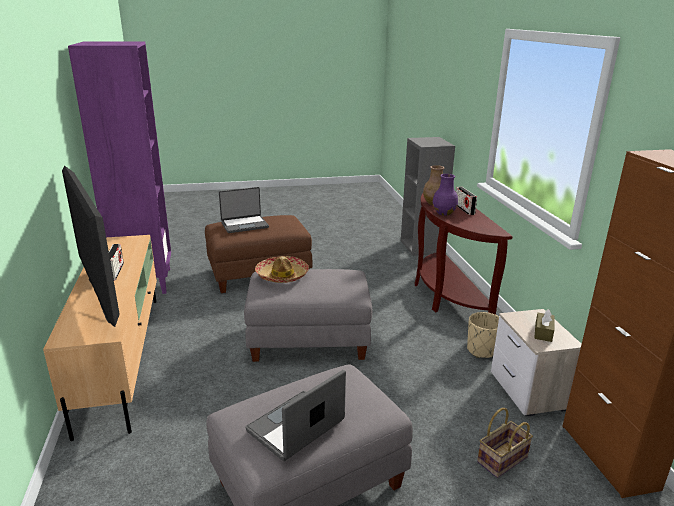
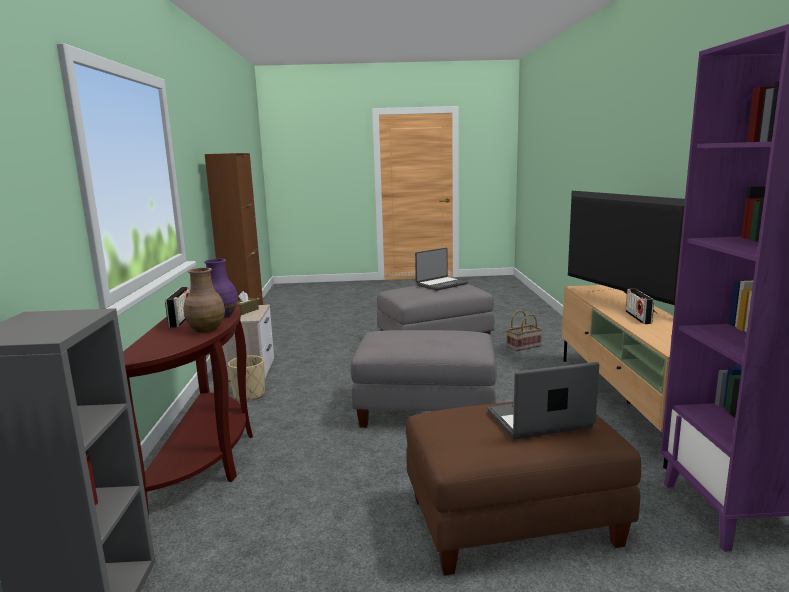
camera: 170 degrees left, 10 degrees down
(282, 276) = (454, 343): hat -> none
(502, 461) = (313, 346): basket -> basket (524, 346)

